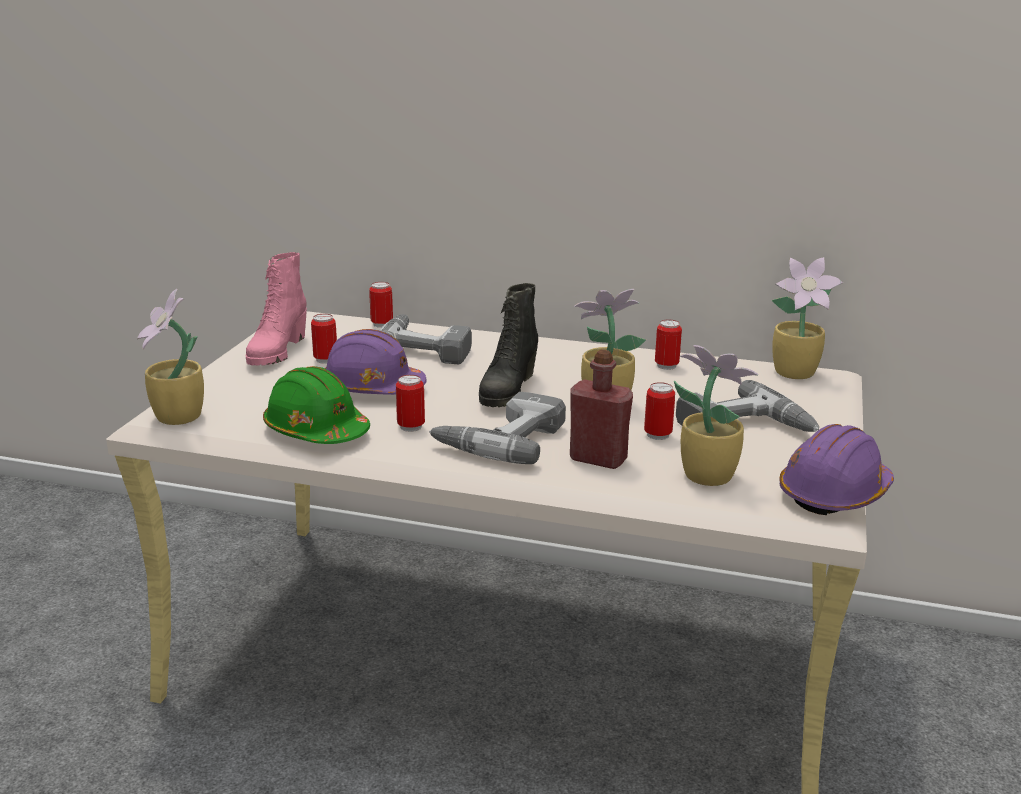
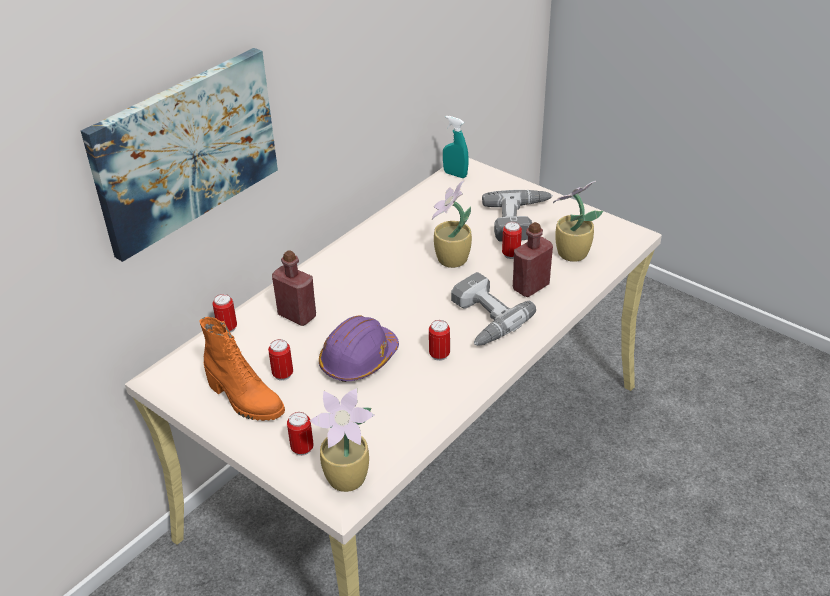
camera: 65 degrees left, 15 degrees up
(276, 352) = (244, 400): pink boot -> orange boot
(316, 431) = (419, 403): green hard hat -> none
(406, 110) = (185, 150): none -> picture
(425, 347) = (297, 315): power drill -> red bottle
(507, 391) = (407, 296): black boot -> none
(666, 366) = (410, 218): can -> can (302, 448)
(796, 373) = (455, 174): potted plant -> turquoise spray bottle
(834, 494) = (611, 220): purple hard hat -> none

